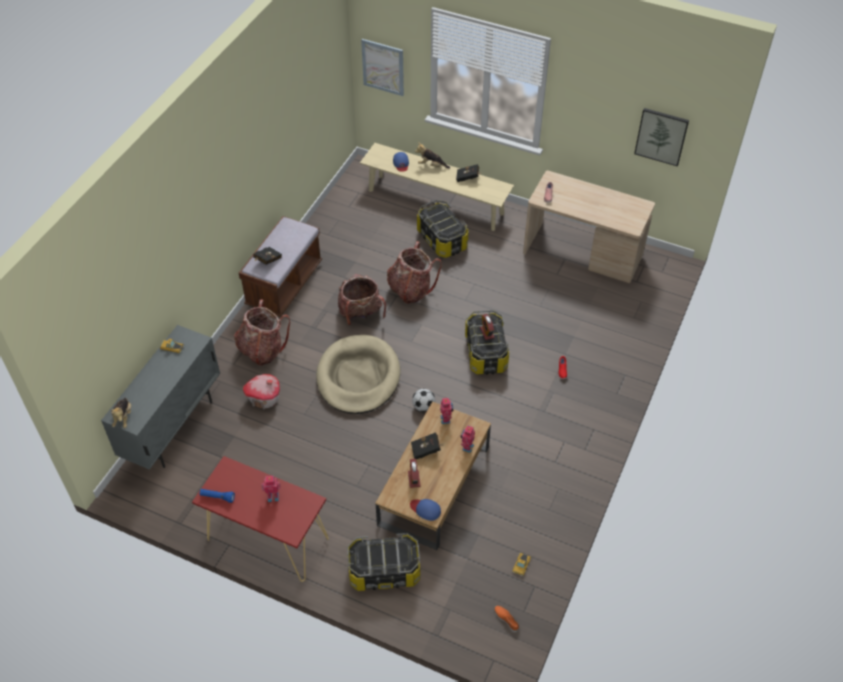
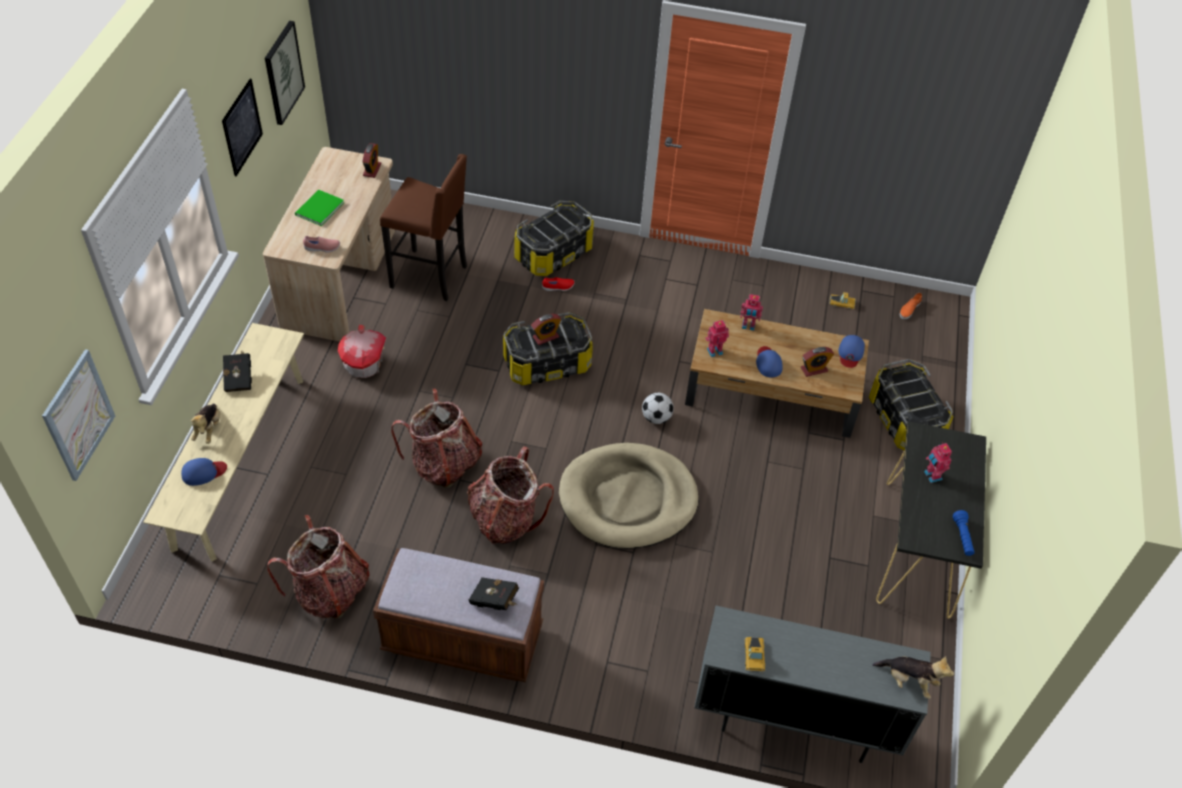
camera: 105 degrees left, 0 degrees up
(123, 417) = (909, 681): plush toy -> plush toy turned 45 degrees clockwise
(262, 350) = (609, 636): backpack -> backpack (329, 591)
(264, 398) = (701, 609): toy house -> toy house (364, 364)
(267, 539) = (917, 549): red console table -> black console table
(427, 450) = (768, 363): black book -> blue cap
(442, 239) = (328, 440): storage box -> storage box (553, 253)
(581, 300) = (431, 276): none -> brown stool
(587, 196) = (318, 209): none -> green book
(595, 112) = (242, 127): none -> picture
(627, 225) = (372, 170): none -> alarm clock

